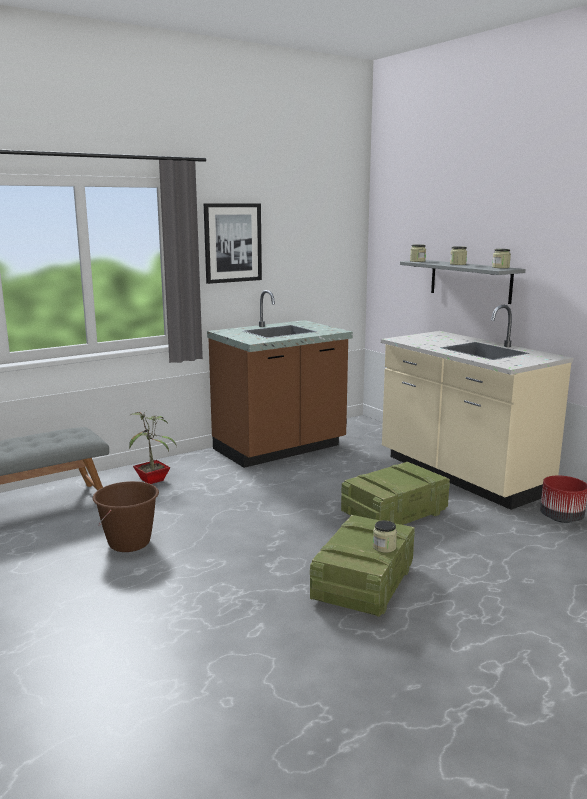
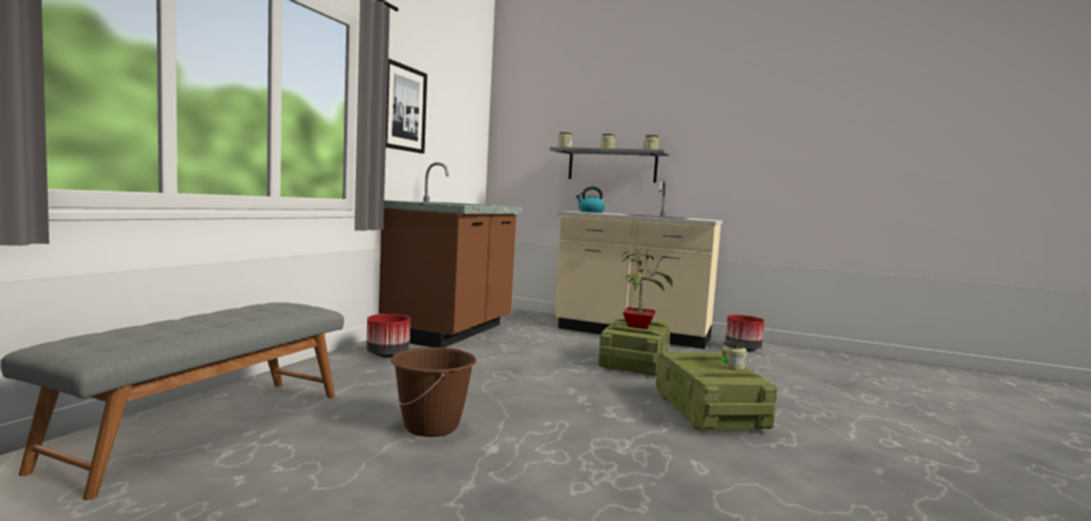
camera: 35 degrees left, 10 degrees down
(153, 480) = (357, 369): potted plant -> potted plant (638, 327)
(194, 468) = (387, 355): none -> red planter
(428, 337) = (590, 212): none -> kettle

